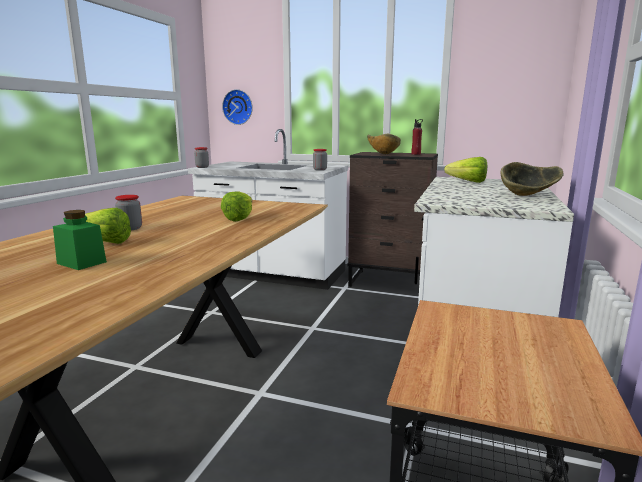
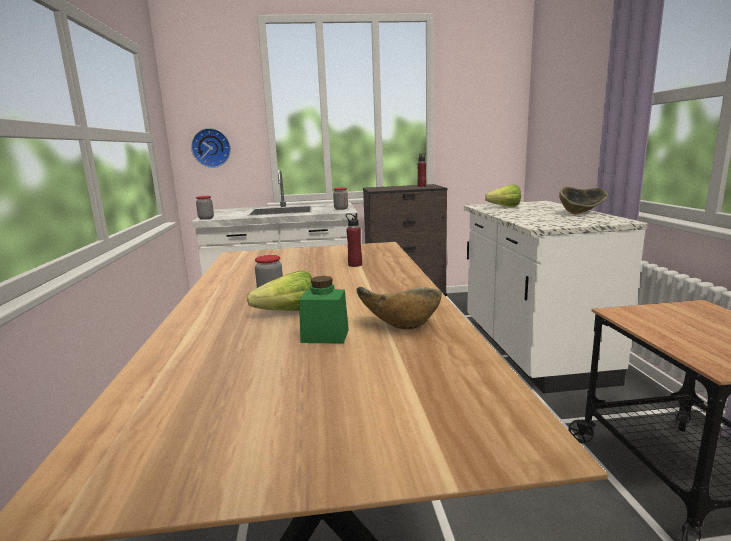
camera: 25 degrees left, 0 degrees up
(242, 218) = (355, 265): lettuce -> red bottle
(383, 154) = (393, 188): bowl -> bowl (400, 327)

